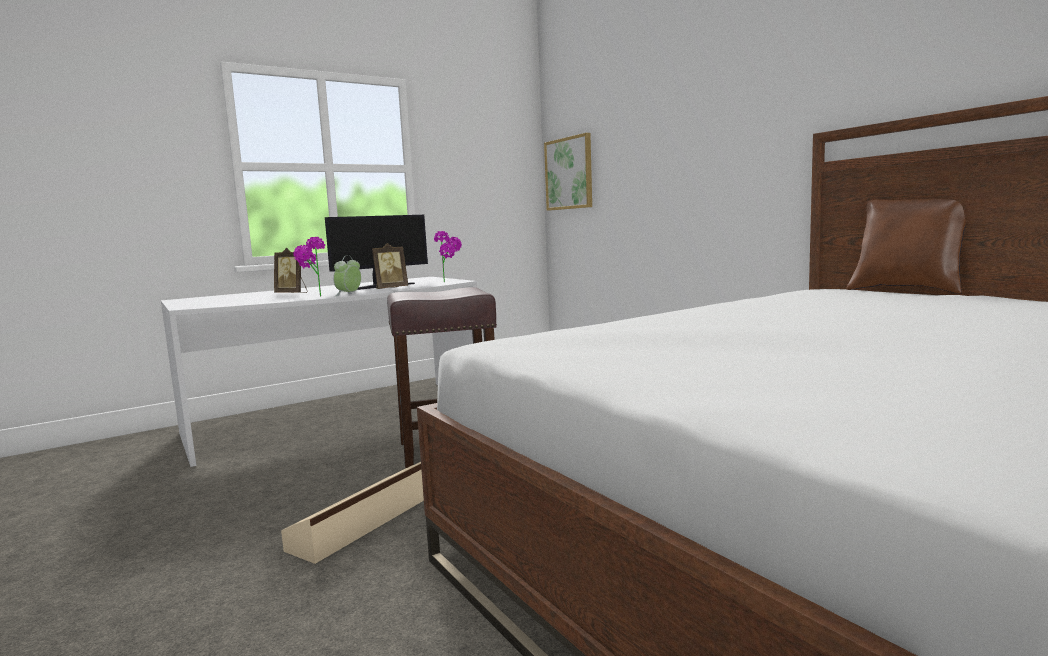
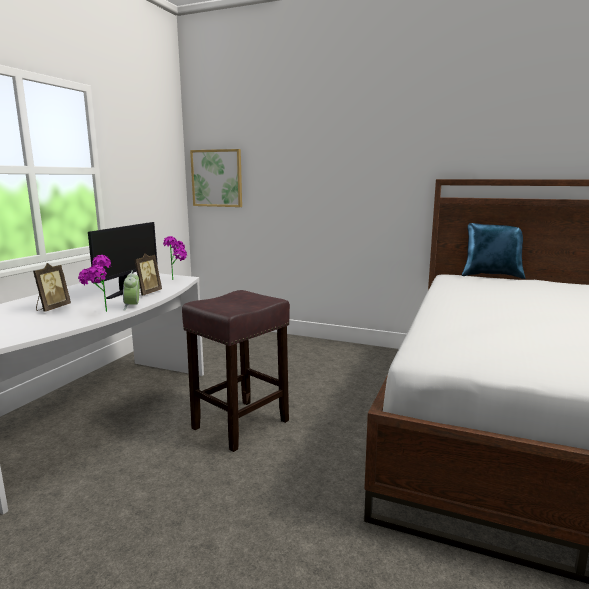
camera: 35 degrees left, 5 degrees up
(292, 293) = (52, 308): picture frame -> picture frame turned 60 degrees counterclockwise
(368, 520) = (272, 506): beige storage box -> none
(907, 290) = (492, 276): brown pillow -> blue pillow

